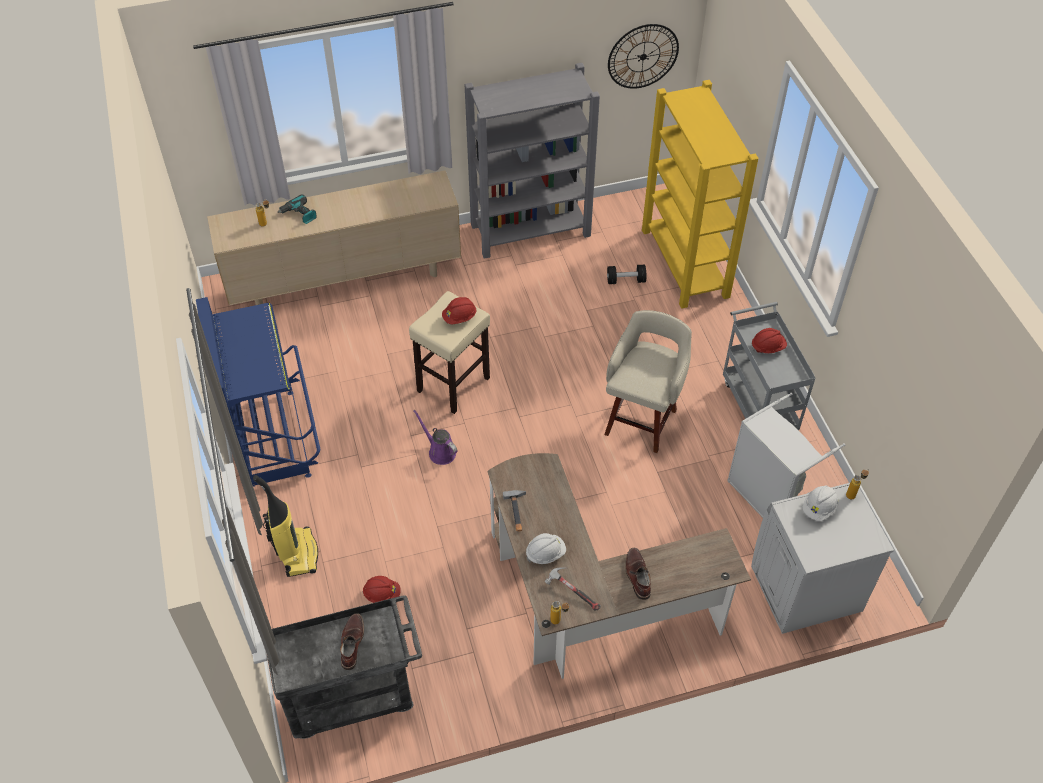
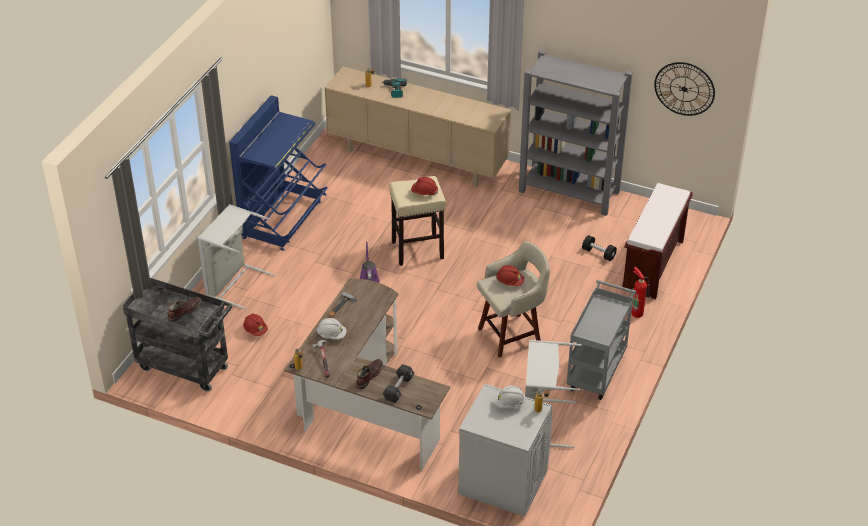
camera: 40 degrees right, 10 degrees down
(297, 553) = (234, 283): vacuum cleaner -> grey laundry basket
(682, 568) = (398, 388): none -> black dumbbell
(685, 263) = (653, 265): yellow bookcase -> brown bench
(723, 321) = (637, 312): none -> fire extinguisher
(768, 347) = (604, 316): red hard hat -> red hard hat (510, 282)

